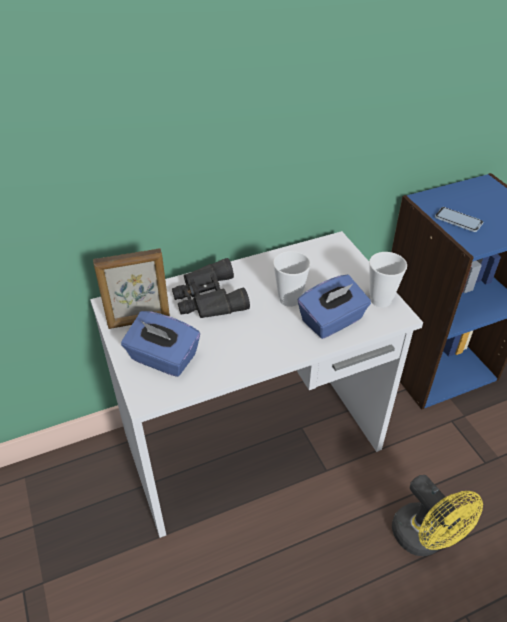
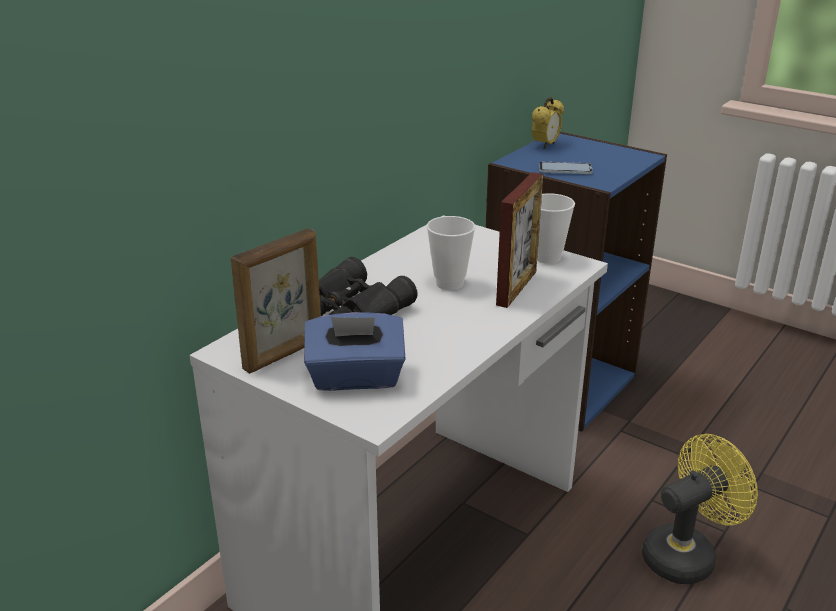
camera: 30 degrees left, 15 degrees down
(332, 321) = (516, 288): blue tissue box -> picture frame
(424, 539) = (686, 554): yellow fan -> yellow fan turned 60 degrees counterclockwise
(467, 188) = (545, 145): none -> alarm clock

